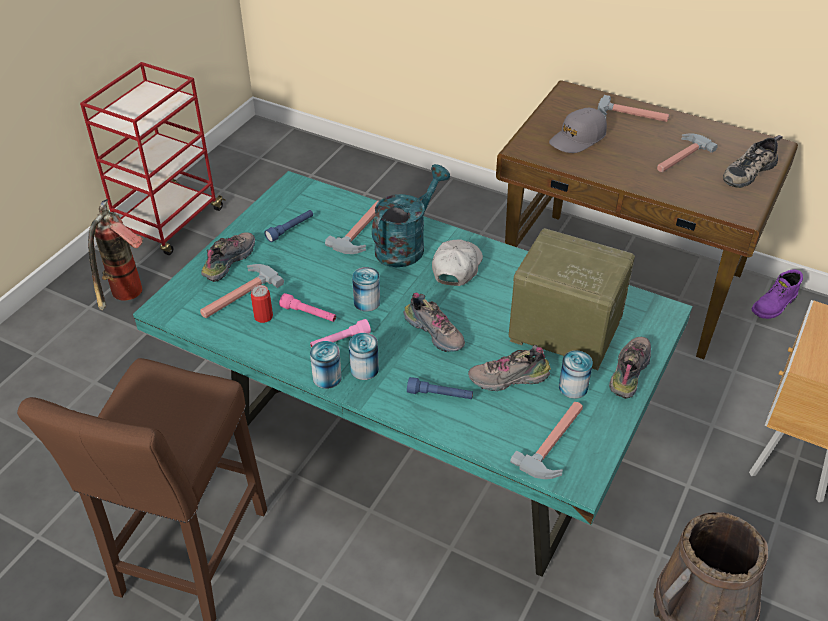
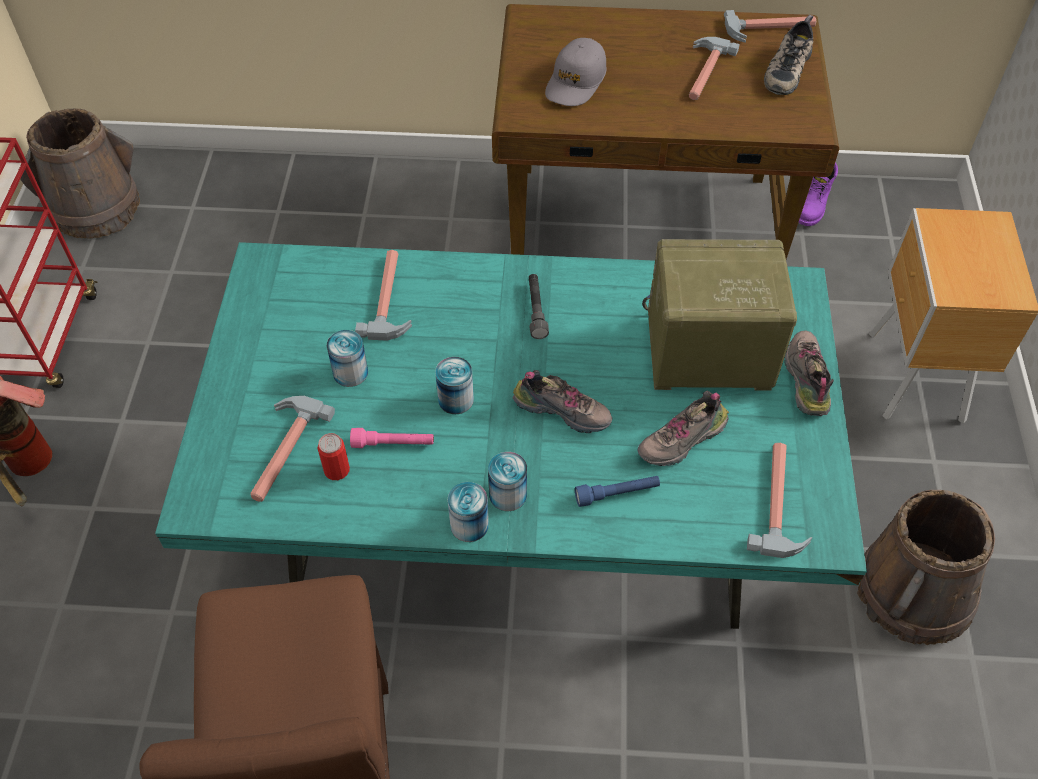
camera: 25 degrees left, 10 degrees up
(229, 261) = (241, 405): shoe -> none
(251, 158) = (96, 208): none -> brown bucket
(290, 229) = (295, 329): blue flashlight -> none
(340, 341) = (455, 467): pink flashlight -> none
(406, 245) = (456, 300): turquoise watering can -> none
(456, 267) = (536, 310): white cap -> grey flashlight
(573, 387) = (758, 423): can -> can (350, 372)
(632, 115) = (620, 31): hammer -> hammer (770, 29)

